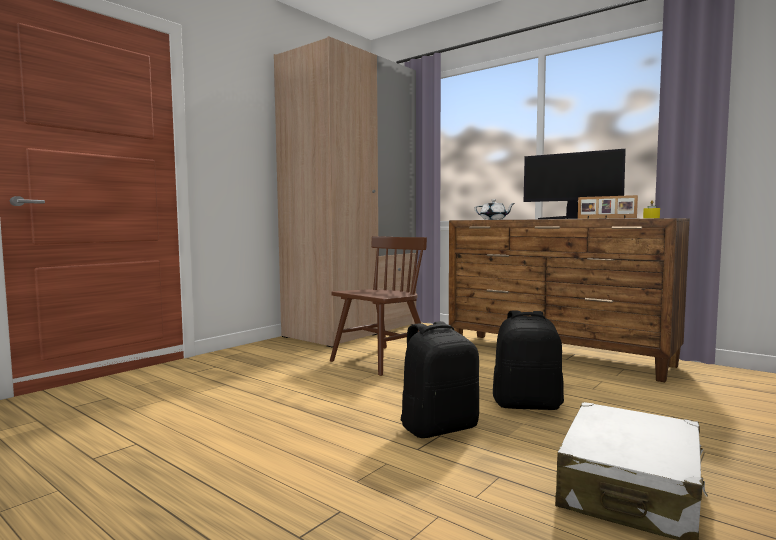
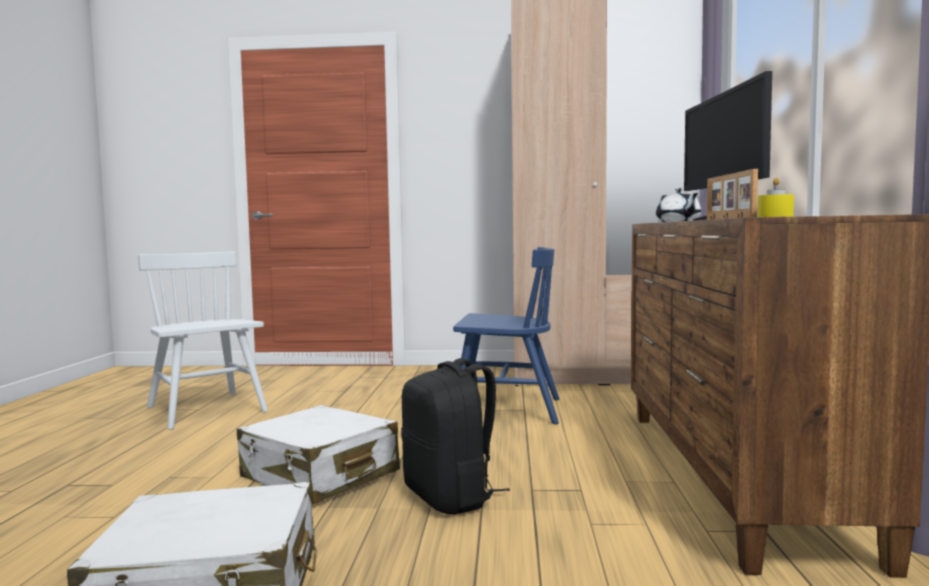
camera: 55 degrees right, 0 degrees up
(149, 440) = (206, 410): none -> white chair
(381, 360) = (506, 410): brown chair -> blue chair
(439, 428) = (319, 475): black backpack -> white suitcase

